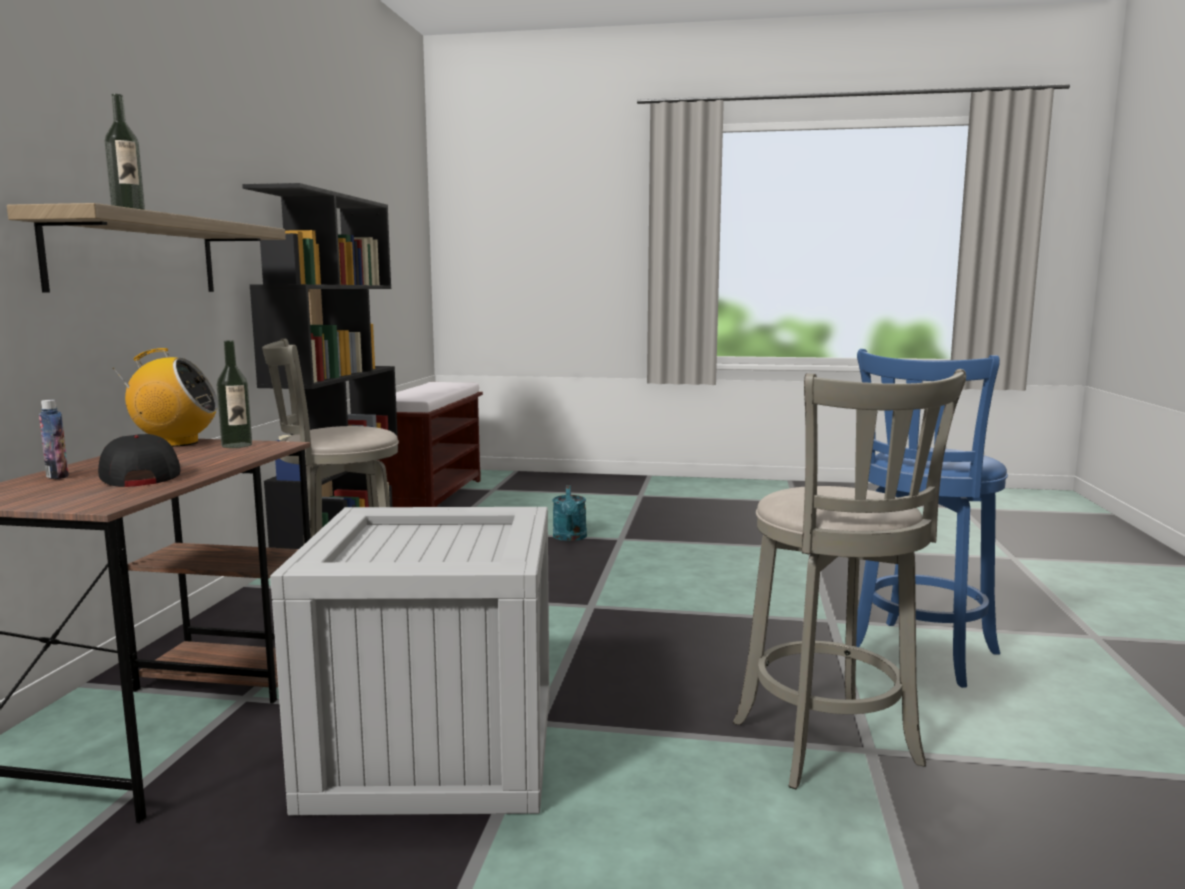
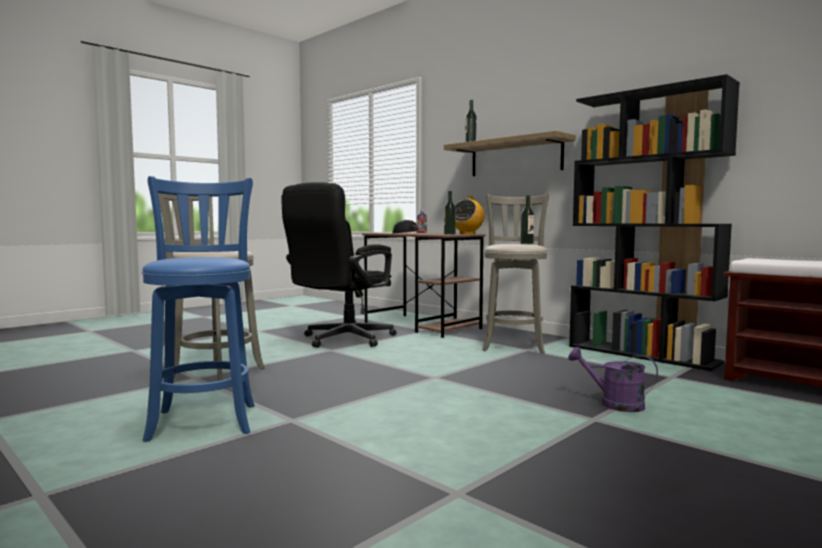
camera: 125 degrees right, 5 degrees down
(336, 427) = (527, 244): none -> bottle
(438, 749) = (341, 340): crate -> black office chair
(570, 538) = (614, 404): turquoise watering can -> purple watering can

